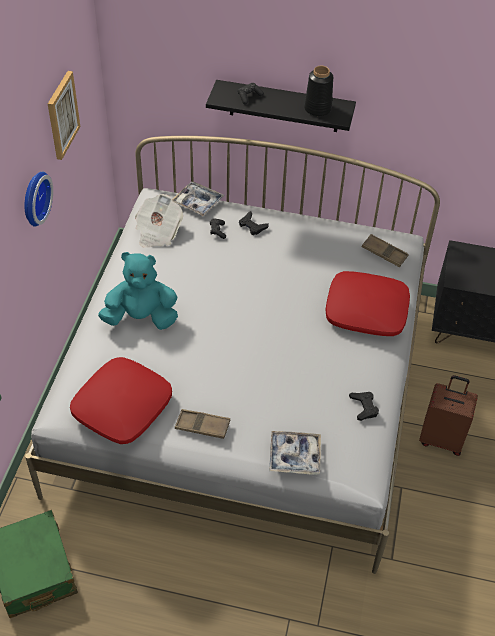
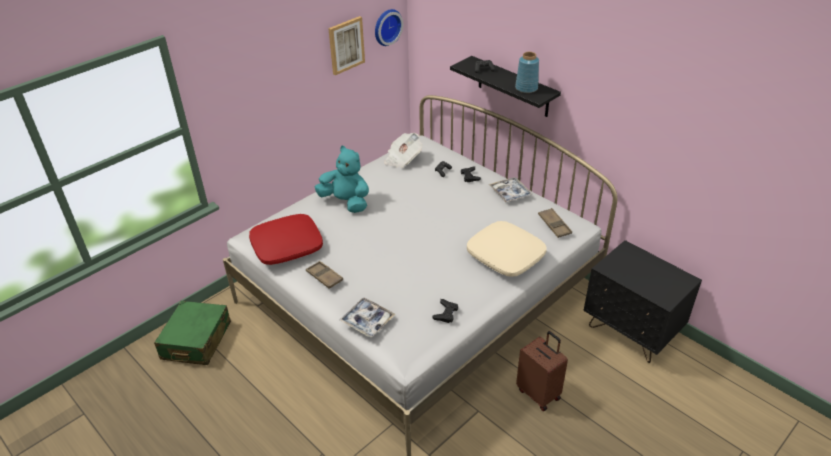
camera: 35 degrees right, 10 degrees down
(33, 198) = (297, 88): wall clock -> wall clock (386, 26)
(197, 202) = (445, 151): tray -> tray (510, 193)
(318, 108) = (526, 88): black vase -> blue vase
(366, 310) = (506, 255): red pillow -> beige pillow

